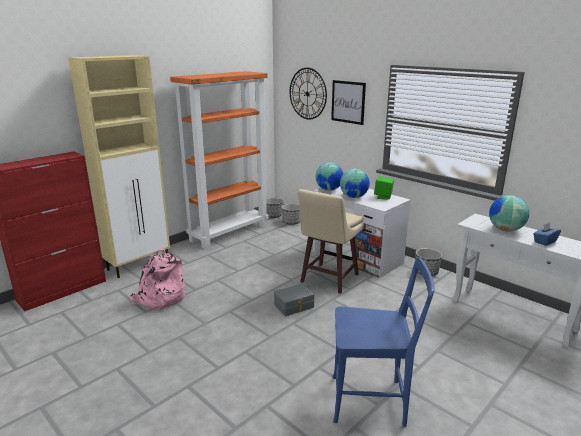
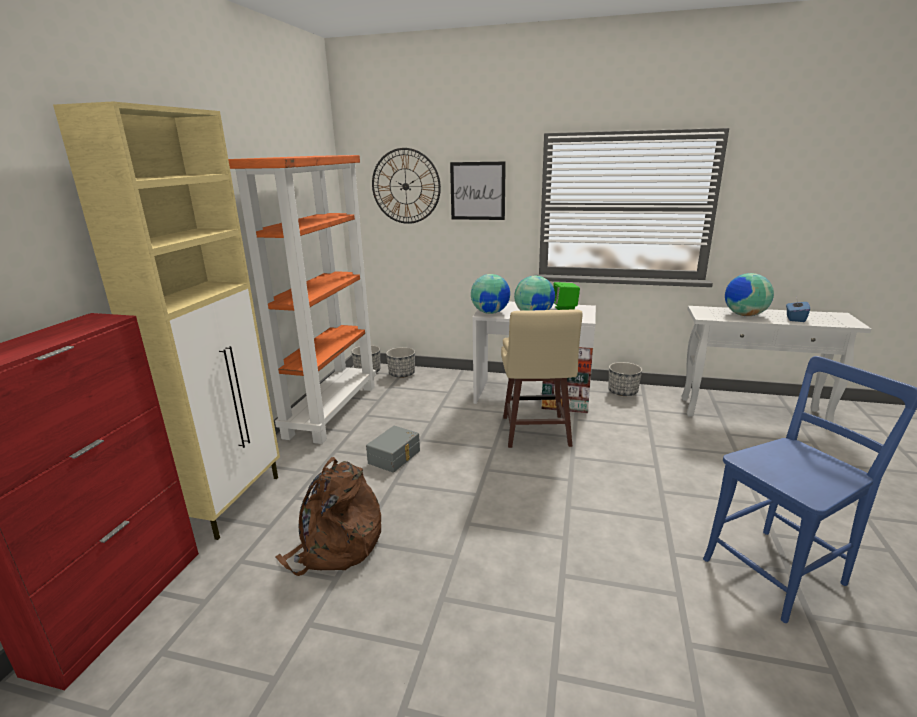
camera: 30 degrees left, 0 degrees up
(160, 298) = (335, 546): pink backpack -> brown backpack
(294, 306) = (541, 483): grey storage box -> grey storage box (395, 457)

